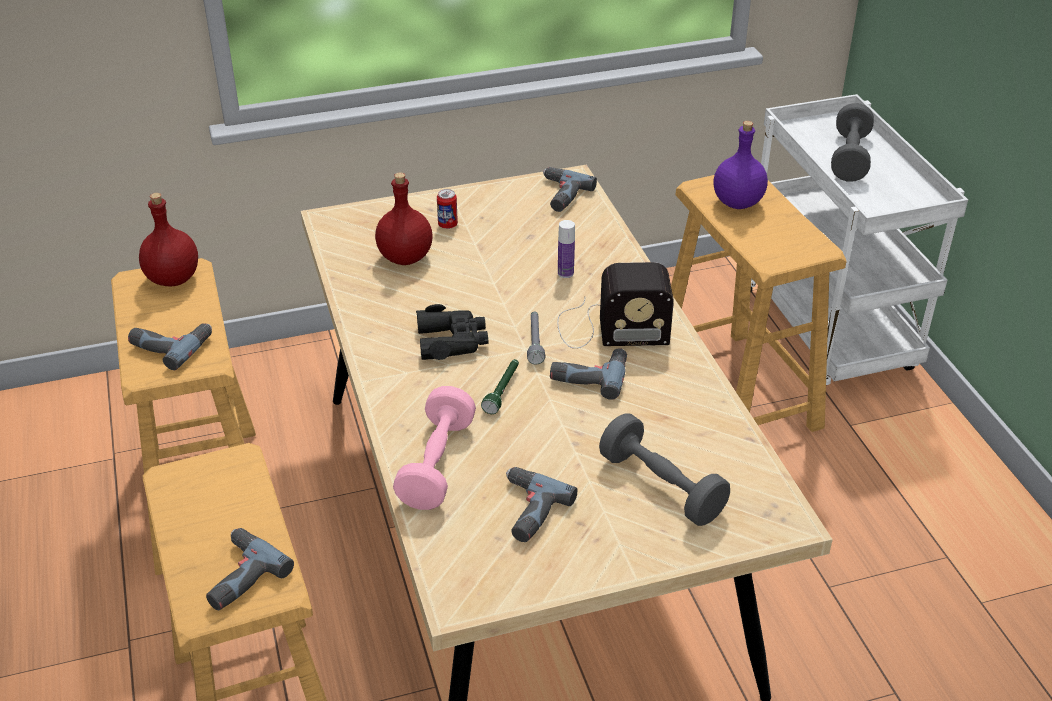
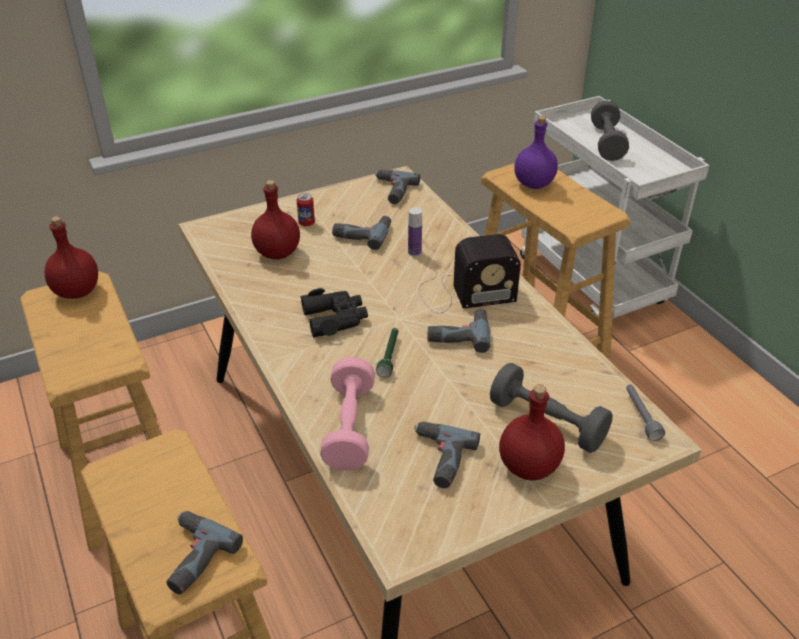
camera: 10 degrees left, 0 degrees up
(171, 344) = (86, 349): power drill -> power drill (362, 234)
(535, 342) = (405, 311): grey flashlight -> grey flashlight (641, 416)
(623, 532) = (527, 467): none -> red bottle

